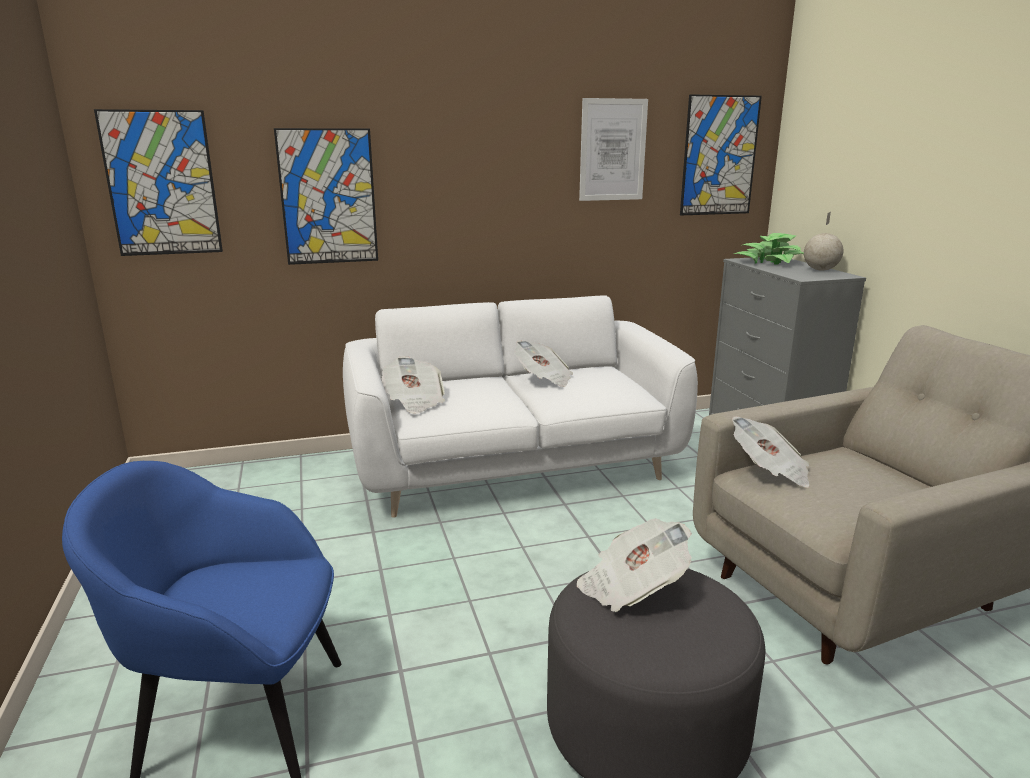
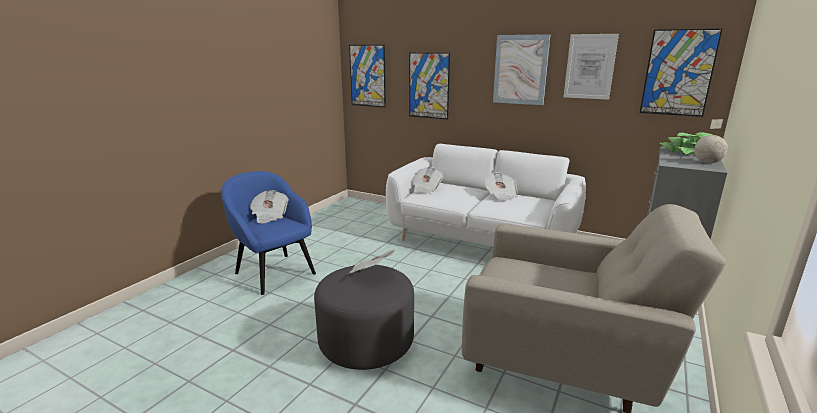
camera: 45 degrees right, 0 degrees up
(507, 158) = (520, 70): none -> picture
(770, 471) = (512, 262): newspaper -> newspaper (269, 216)

